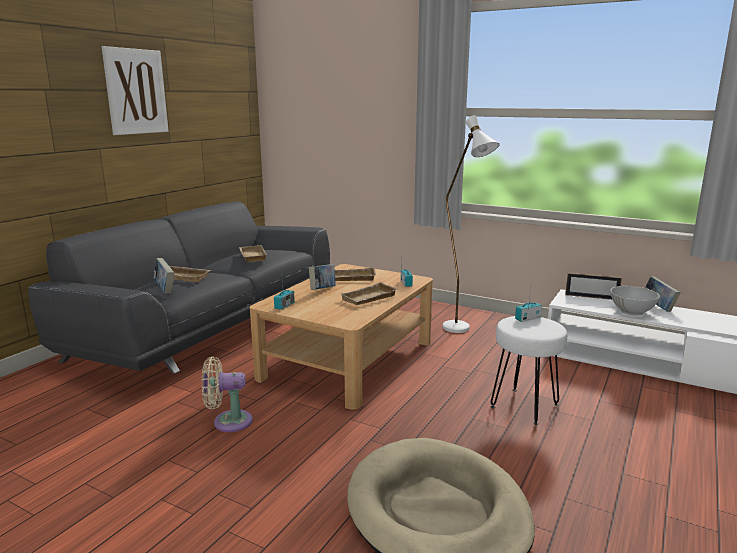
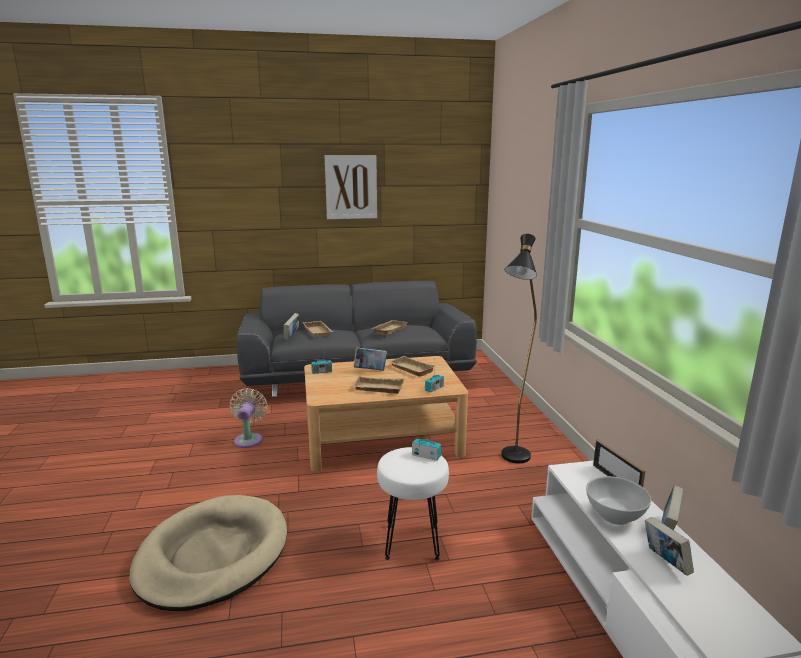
camera: 50 degrees right, 0 degrees up
(228, 422) = (249, 439): beige fan -> beige fan turned 45 degrees clockwise
(462, 331) = (513, 461): white floor lamp -> black floor lamp
(691, 319) = (665, 563): none -> book

